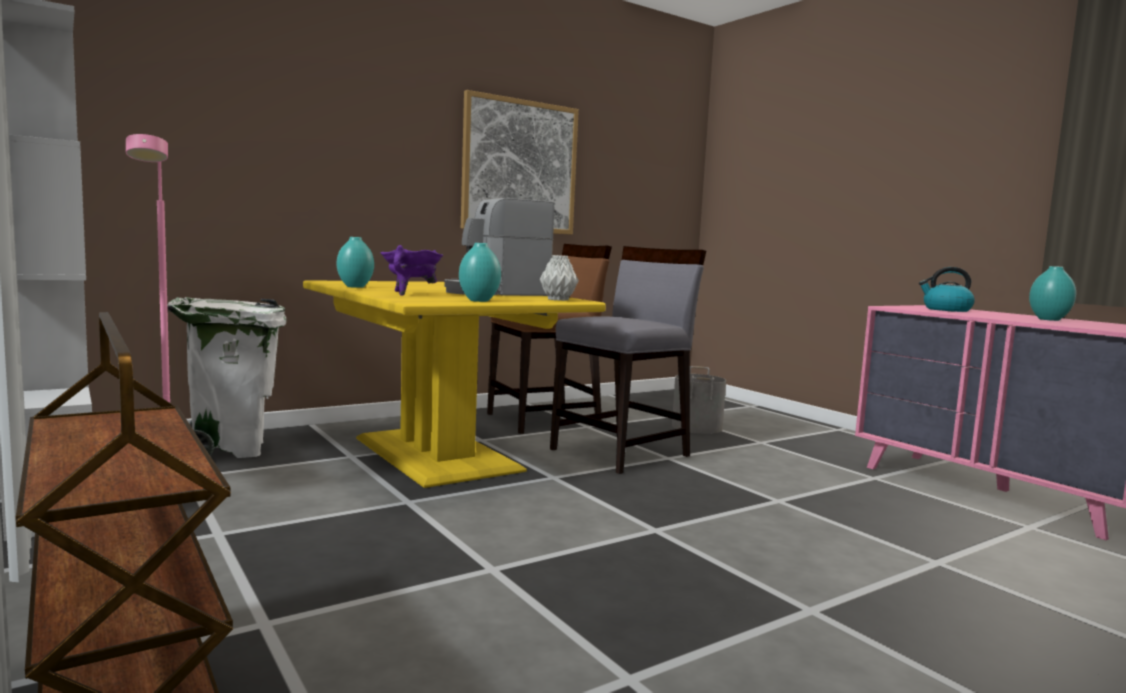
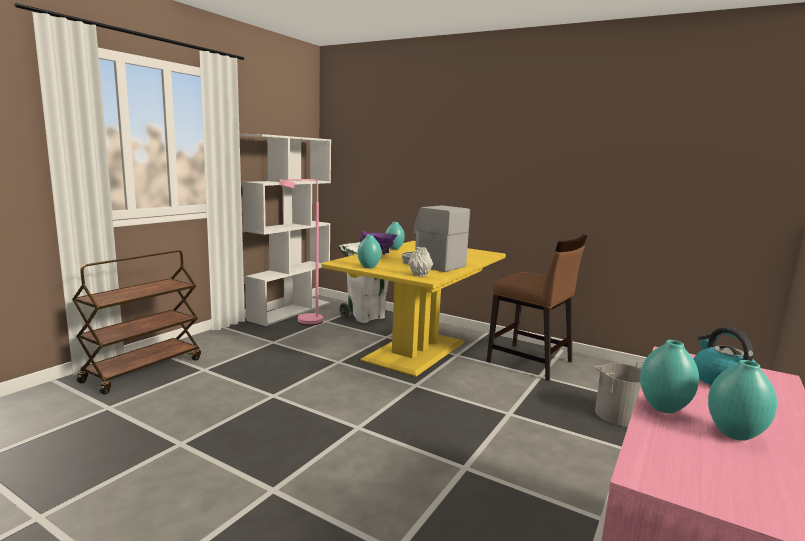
camera: 65 degrees right, 5 degrees up
(519, 166) = (567, 173): picture -> none
(621, 452) = (496, 396): grey chair -> none
(1012, 319) = (663, 407): none -> turquoise vase

